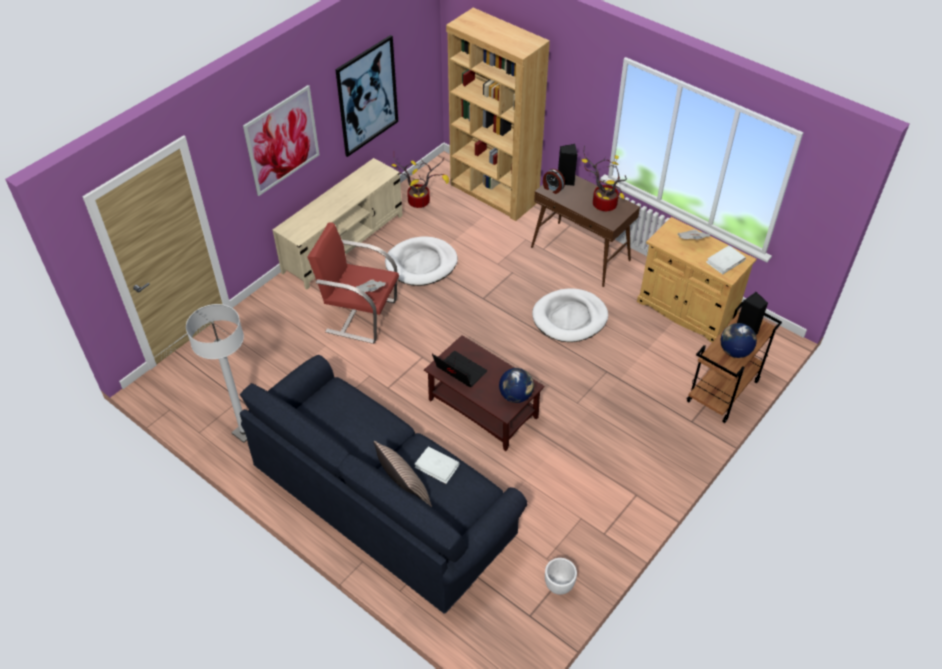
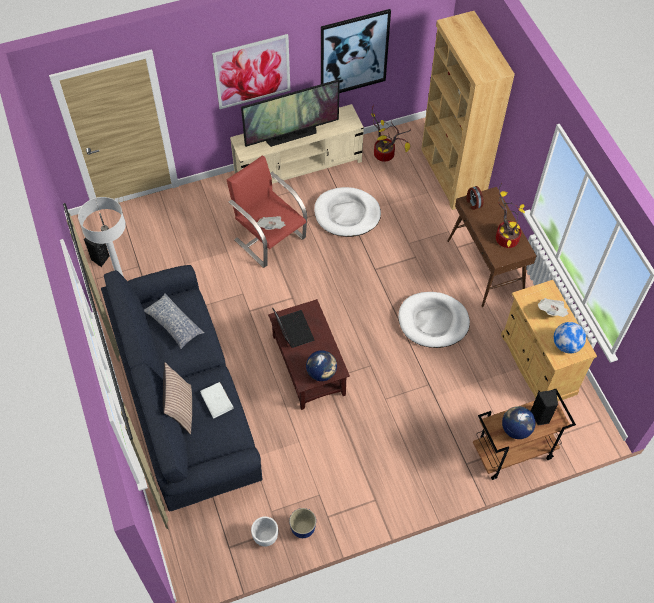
camera: 30 degrees right, 10 degrees up
(335, 205) = (291, 136): none -> television
(338, 418) = (174, 324): none -> pillow
(565, 180) = (490, 200): black speaker -> black speaker (100, 259)
(588, 558) = (302, 529): none -> planter
(725, 261) = (566, 345): white book -> globe

